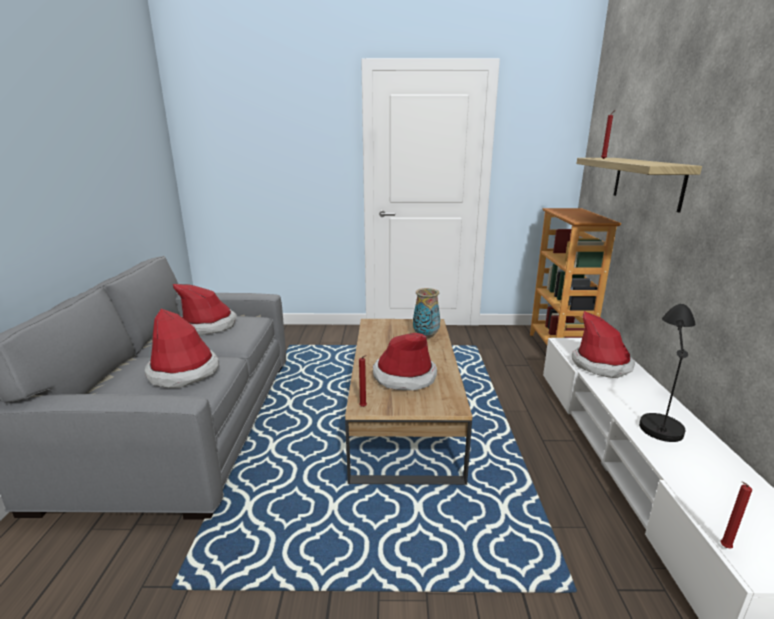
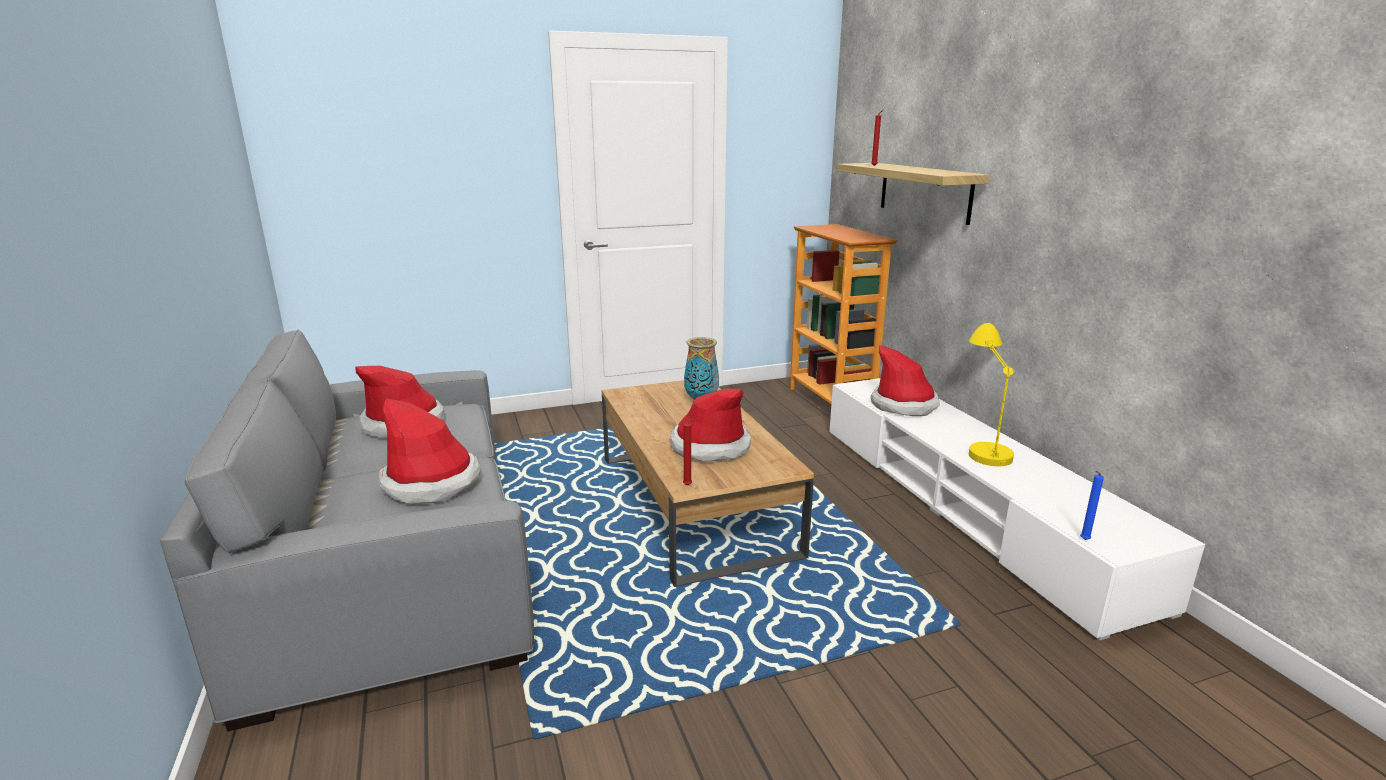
camera: 20 degrees left, 0 degrees up
(660, 412) = (982, 441): black table lamp -> yellow table lamp
(723, 547) = (1083, 540): red candle -> blue candle

